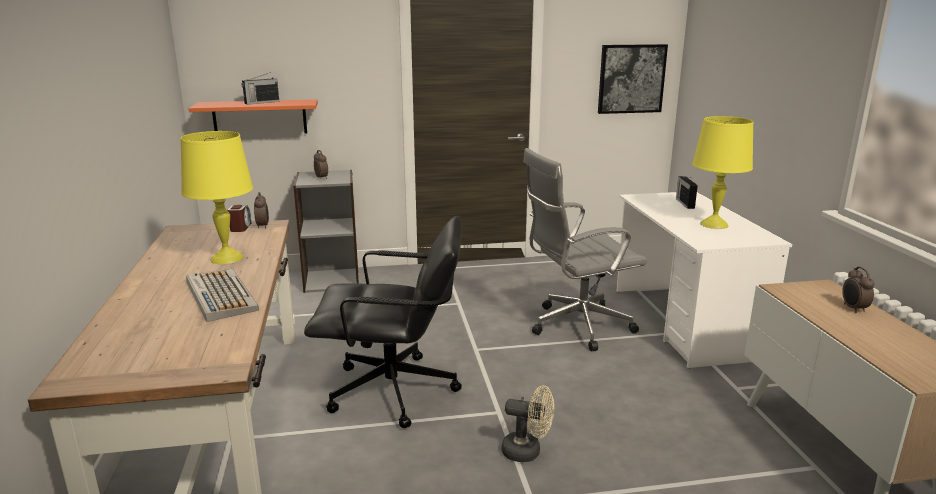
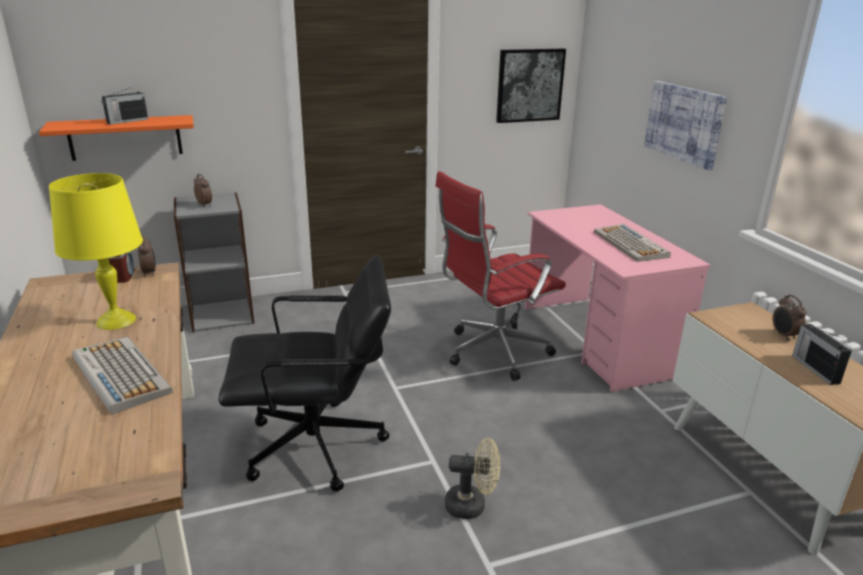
camera: 10 degrees left, 5 degrees up
(576, 326) = (492, 352): grey office chair -> red office chair
(684, 323) = (597, 340): white desk -> pink desk
(685, 203) = (595, 219): radio -> radio (814, 368)
(714, 224) = (631, 244): yellow table lamp -> keyboard
(773, 109) = (684, 123): none -> picture

